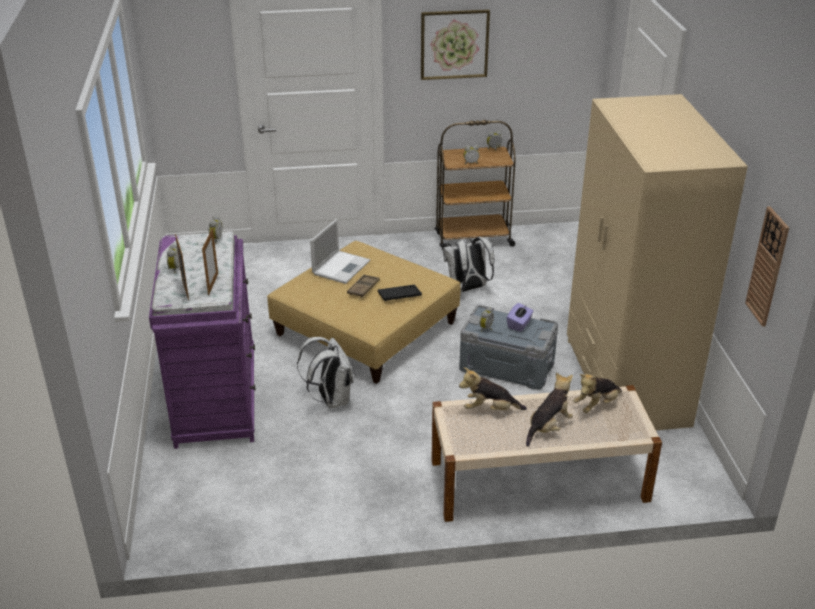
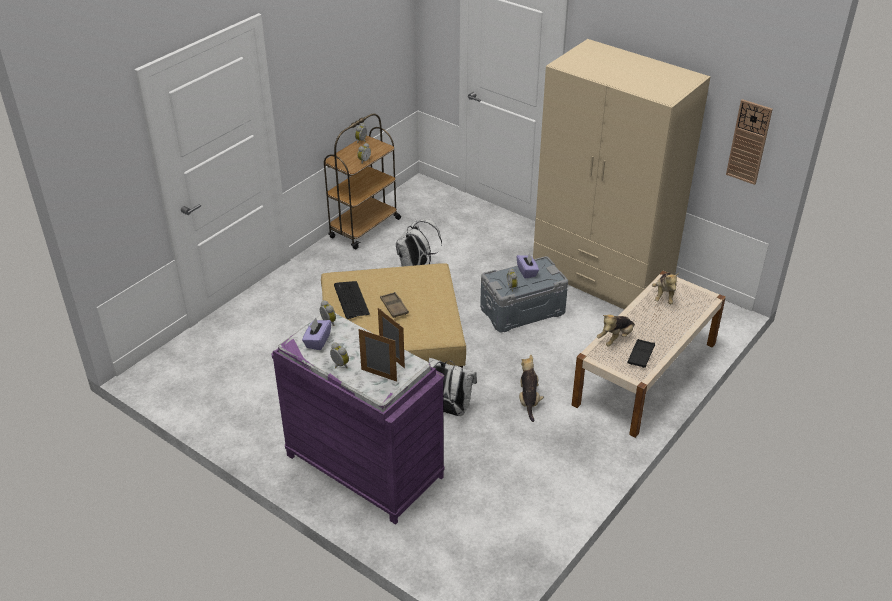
camera: 45 degrees left, 5 degrees up
(189, 246) = (317, 341): none -> purple tissue box
(341, 267) = (351, 300): laptop -> keyboard
(399, 295) = (427, 297): black tray -> black tray (640, 356)
(454, 44) = (320, 59): picture -> none
(548, 427) = (661, 327): plush toy -> plush toy (528, 400)

